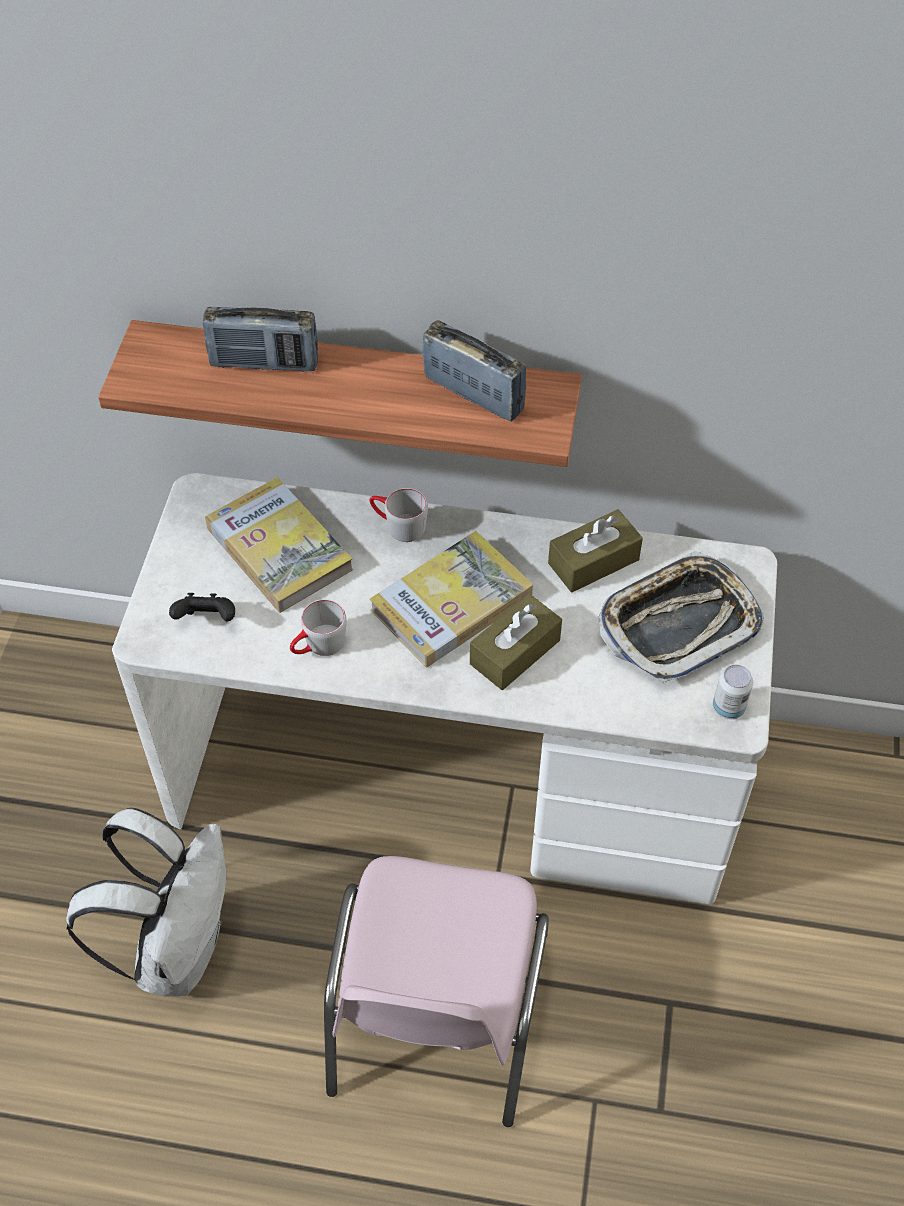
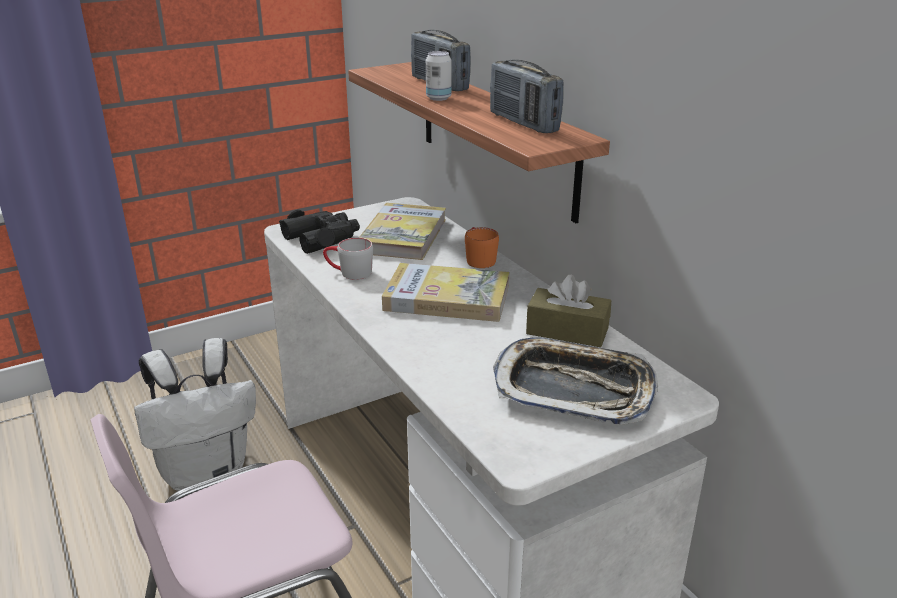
camera: 50 degrees right, 25 degrees down
(207, 620) = (322, 238): black game controller -> black binoculars
(398, 525) = (478, 259): grey mug -> orange mug
(473, 394) = (523, 123): radio -> radio turned 150 degrees clockwise
(515, 652) = (441, 335): brown tissue box -> none
(728, 707) = (530, 449): can -> can (438, 98)

